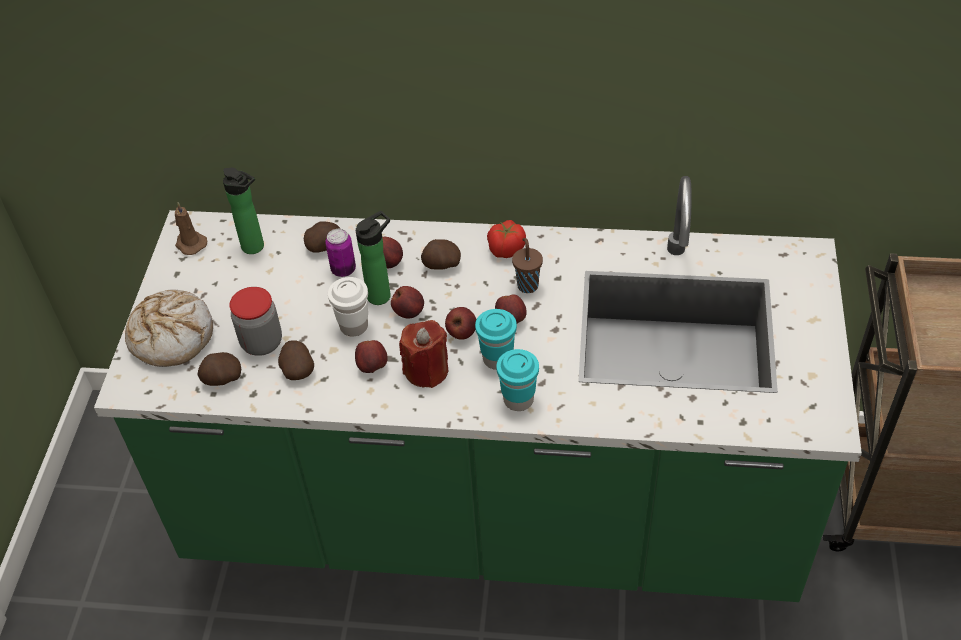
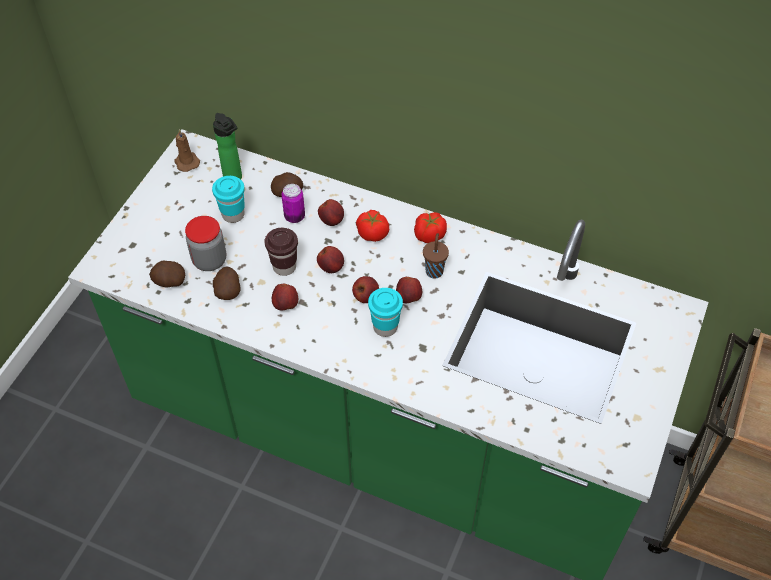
camera: 15 degrees right, 5 degrees up
(172, 335) = (145, 235): bread -> none
(354, 326) = (284, 267): white cup -> brown cup
(382, 294) = (316, 246): bottle -> none
(426, 370) = (326, 320): red candle -> none
(441, 265) = (372, 234): potato -> tomato
(518, 400) = (388, 366): turquoise cup -> turquoise cup (233, 214)

